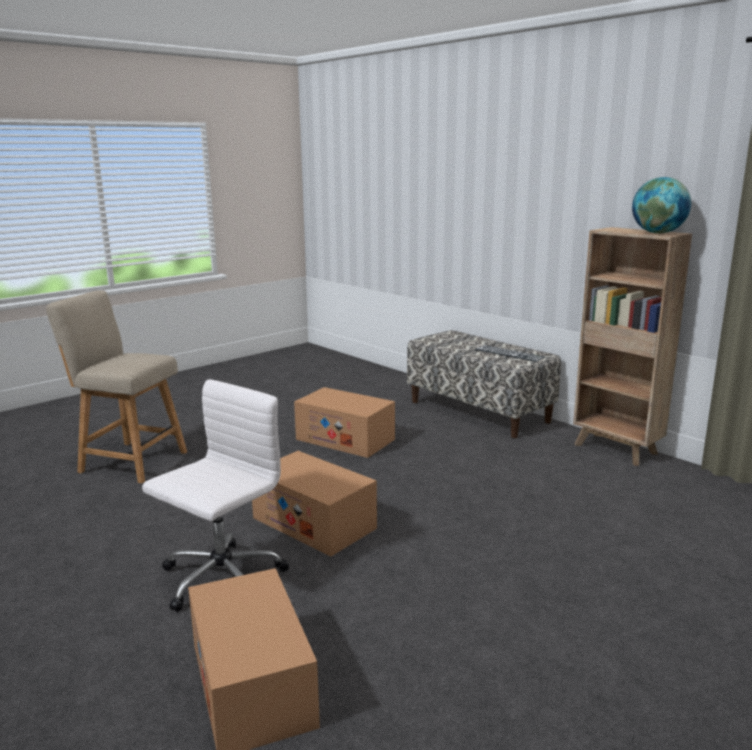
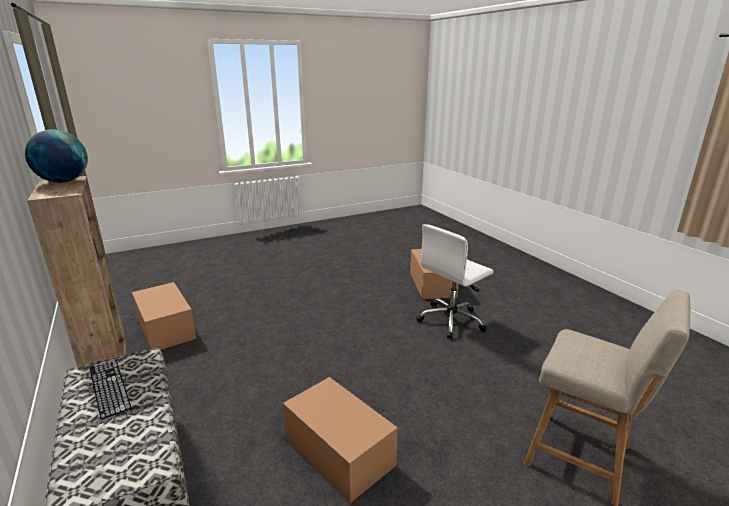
camera: 165 degrees left, 5 degrees up
(314, 523) = (397, 347): cardboard box -> cardboard box (166, 329)

